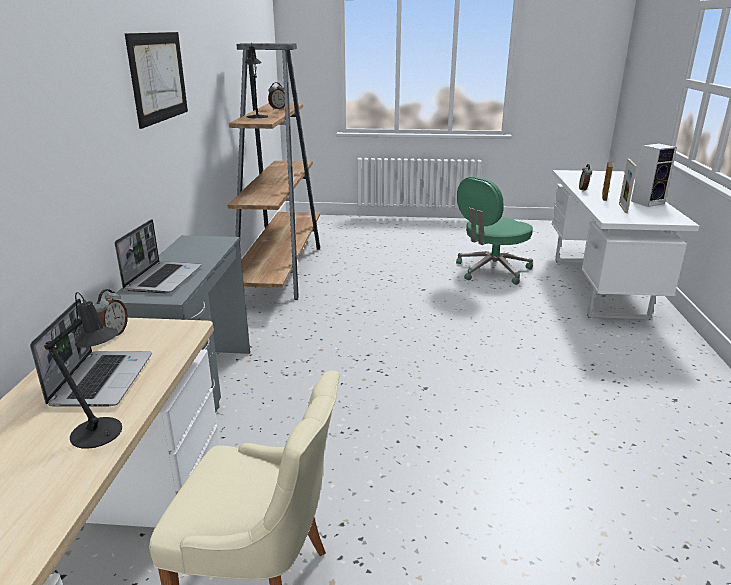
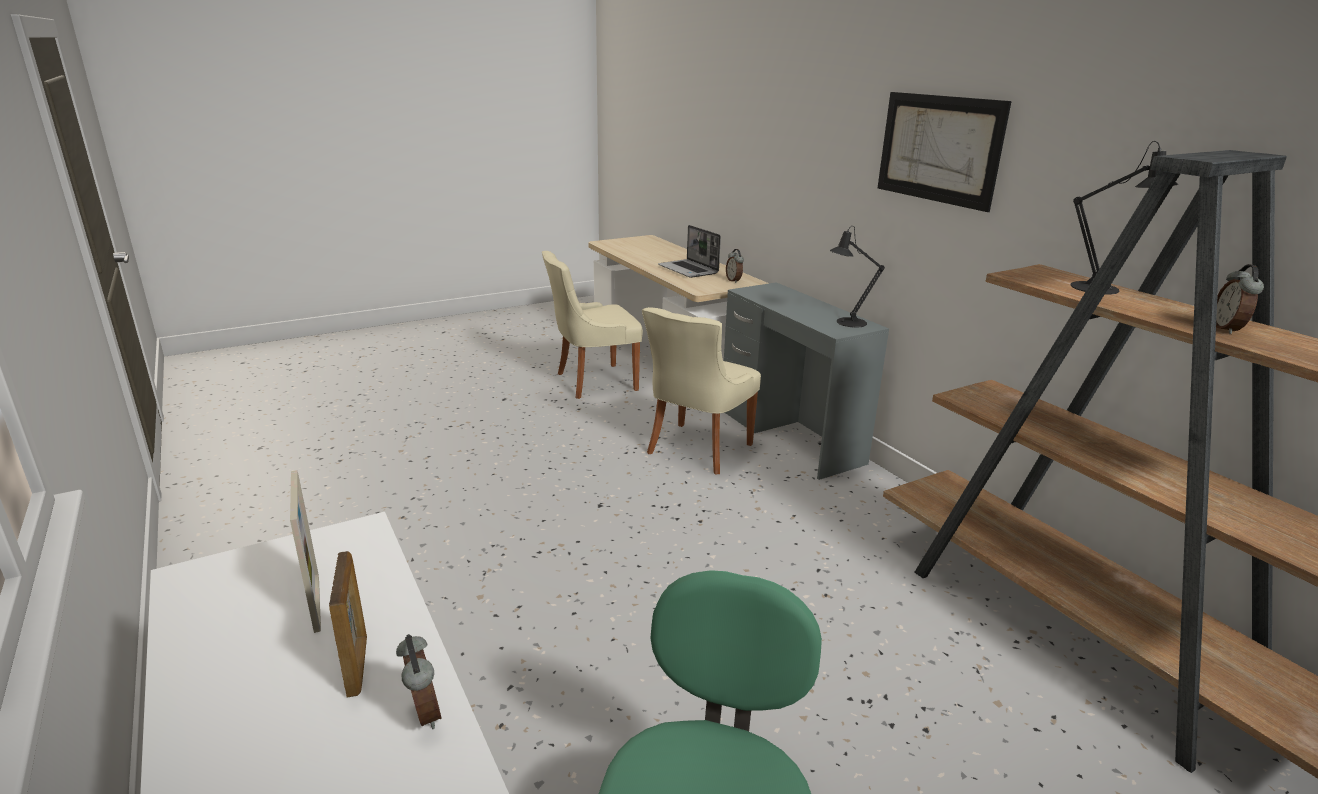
camera: 145 degrees right, 0 degrees up
(102, 434) = (645, 261): black table lamp -> black table lamp (847, 322)
(163, 278) = (784, 297): laptop -> none
(293, 408) = (696, 450): none -> beige chair
(648, 202) = (218, 677): speaker -> none

